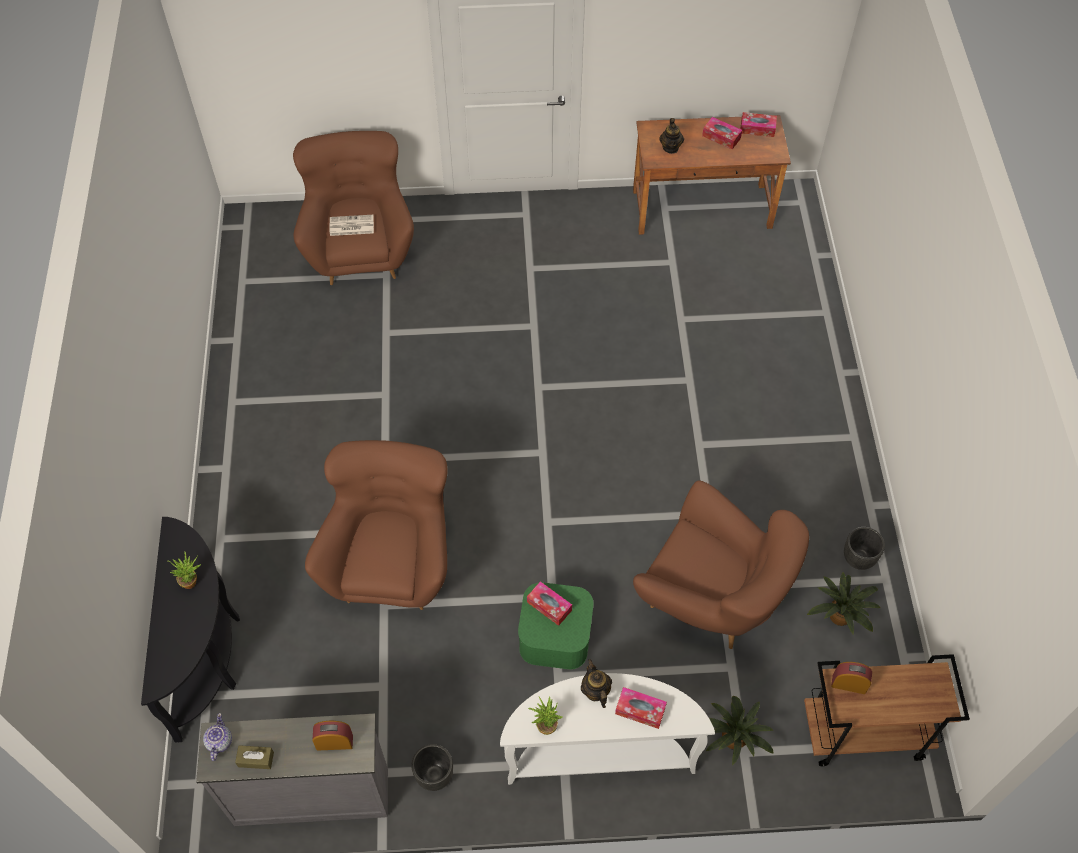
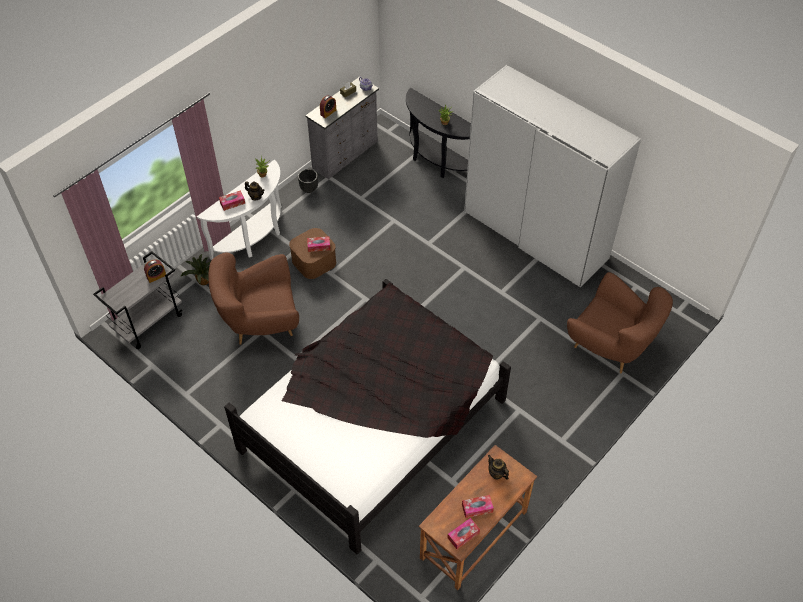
camera: 135 degrees right, 5 degrees down
(251, 427) = (535, 235): none -> white wardrobe
(351, 226) = (607, 315): newspaper -> none
(392, 562) = (410, 236): brown armchair -> none
(555, 635) = (313, 261): green storage box -> brown storage box
(692, 372) = (373, 422): none -> black bed
(840, 615) = (195, 362): potted plant -> none
(858, 559) = (206, 393): black planter -> none
(863, 734) = (149, 322): brown cart -> grey cart

